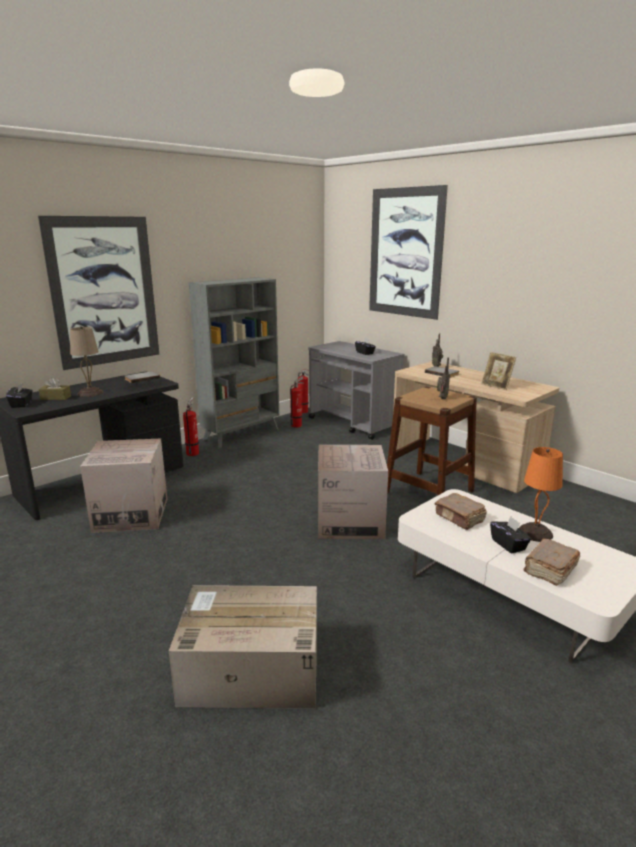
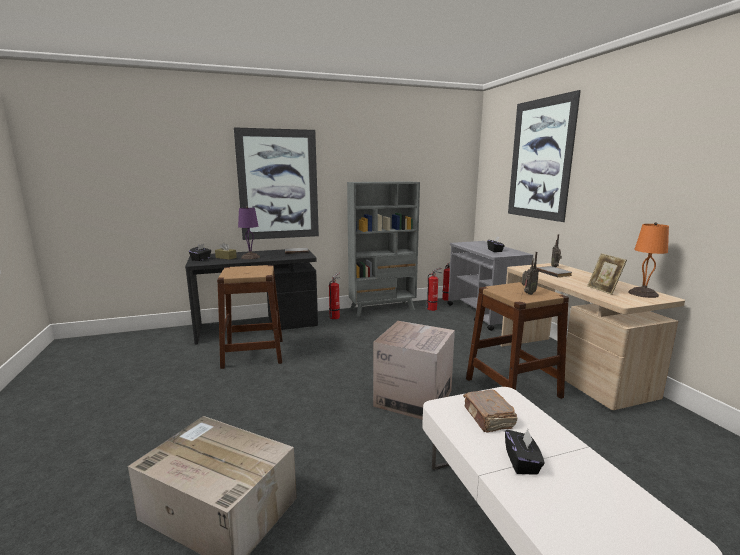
camera: 25 degrees right, 5 degrees down
(90, 393) = (250, 257): beige table lamp -> purple table lamp
(131, 514) = (253, 353): cardboard box -> brown stool
(536, 533) = (569, 458): orange table lamp -> orange table lamp (643, 294)
(549, 570) = (551, 509): brown book -> none

